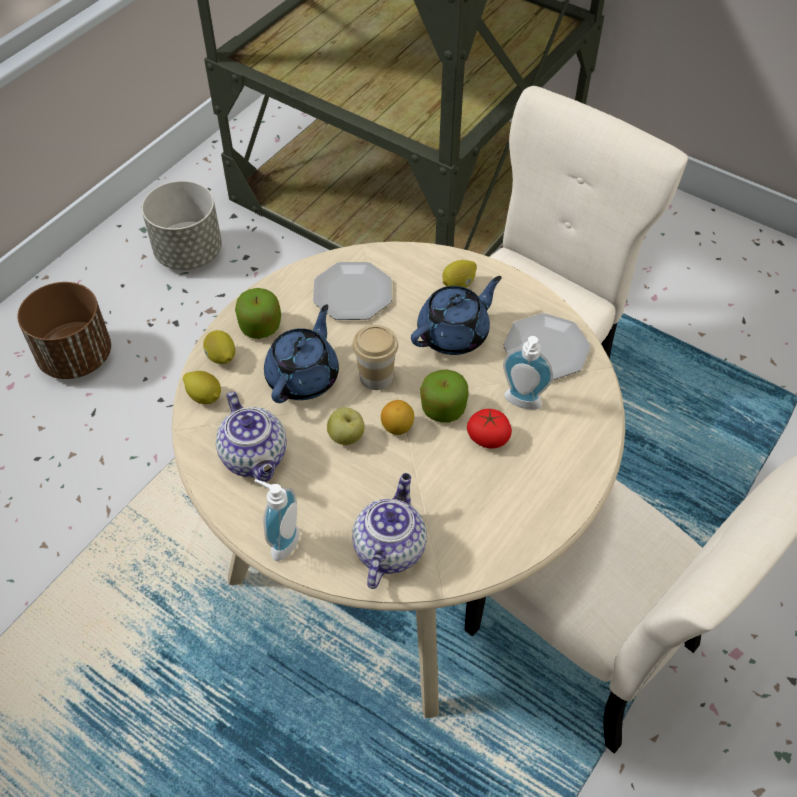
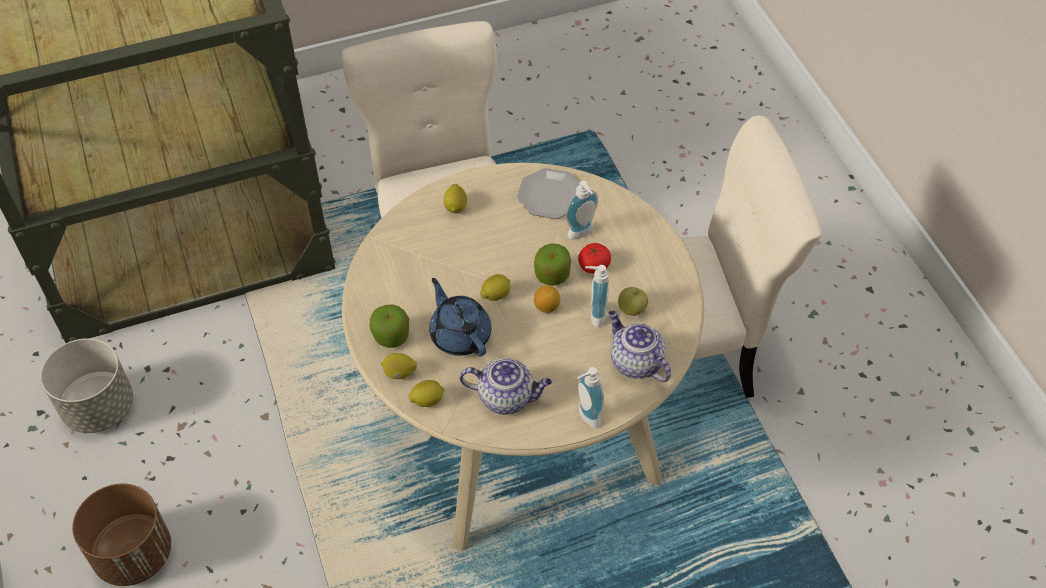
camera: 55 degrees left, 0 degrees up
(346, 437) = (531, 338): apple -> apple (632, 309)
(351, 293) = (408, 268): plate -> none
(376, 377) = (495, 295): cup -> lemon
(422, 474) = (594, 314): none -> soap dispenser
(454, 334) = (496, 233): blue teapot -> none

